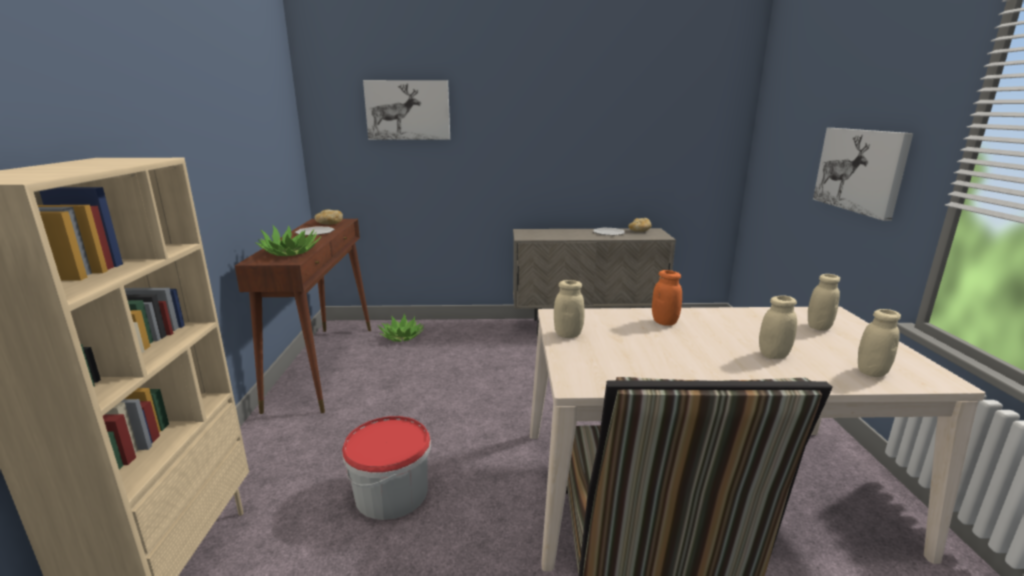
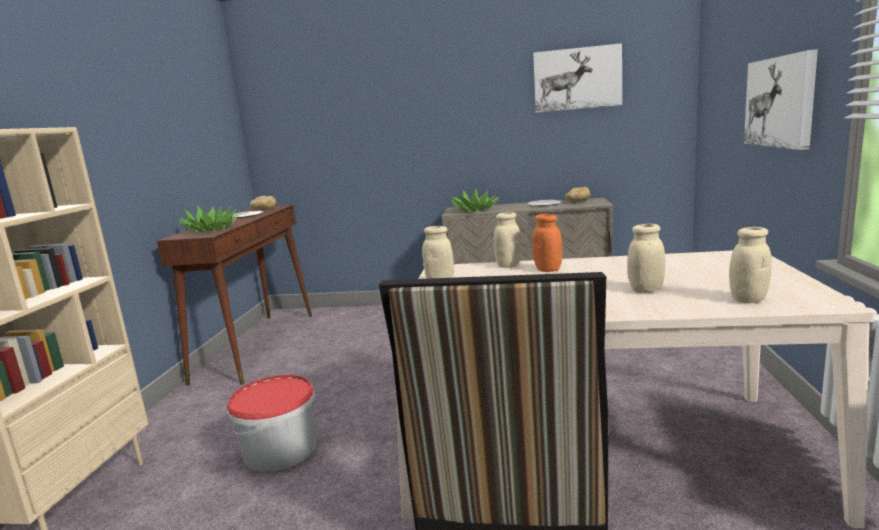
camera: 10 degrees right, 5 degrees down
(402, 337) = (339, 321): potted plant -> potted plant (475, 210)
(408, 110) = (337, 97): picture -> picture (577, 79)
(818, 327) = (718, 266): beige jar -> beige jar (508, 265)

